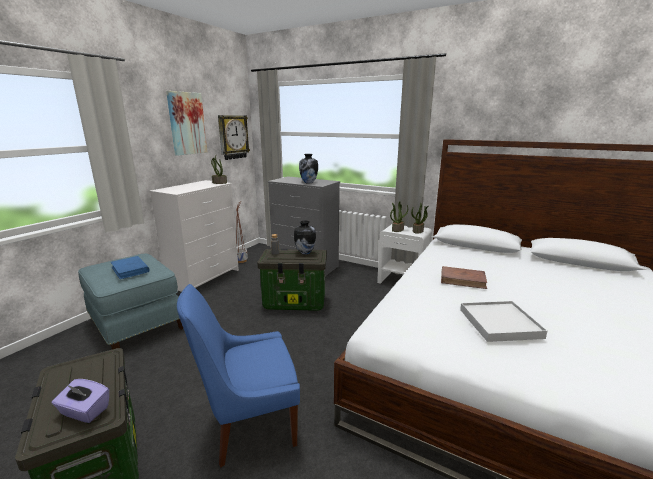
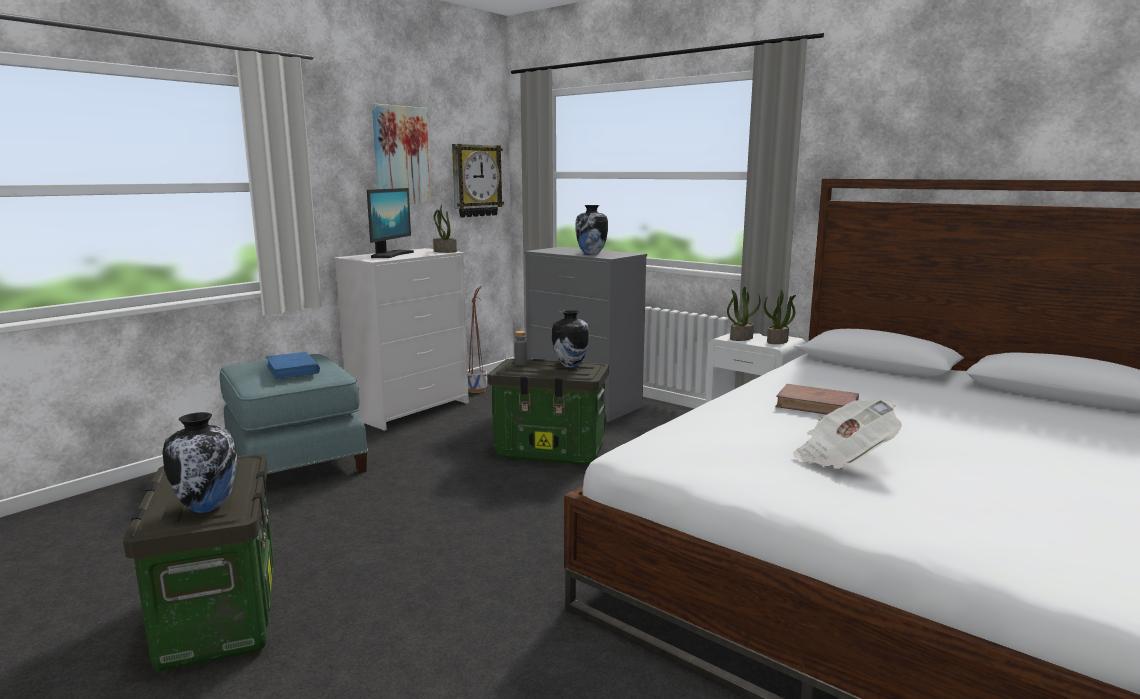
camera: 10 degrees right, 5 degrees down
(84, 411) = (208, 506): purple tissue box -> vase
(186, 187) = (391, 254): none -> monitor
(249, 424) = (436, 592): blue chair -> none
(499, 323) = (842, 457): white tray -> newspaper

